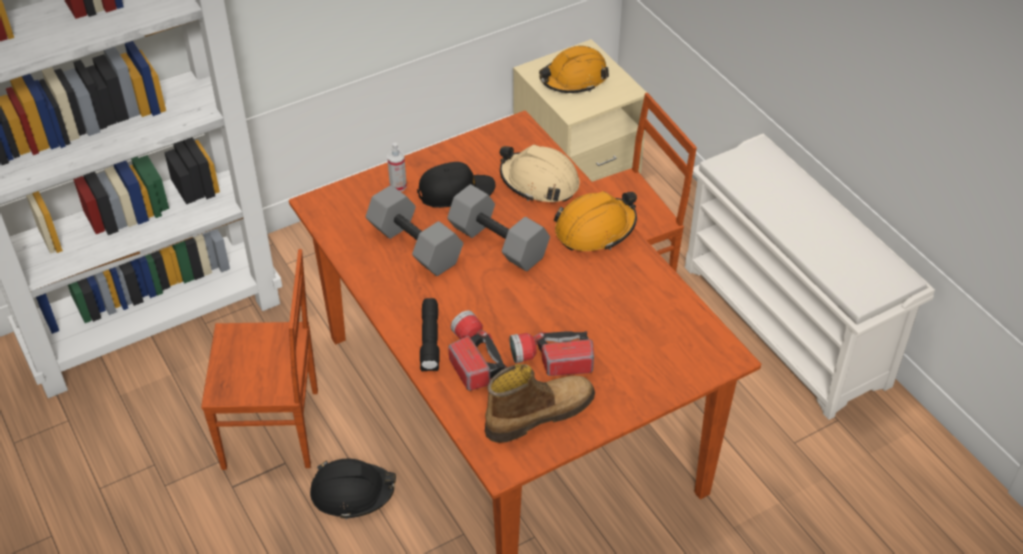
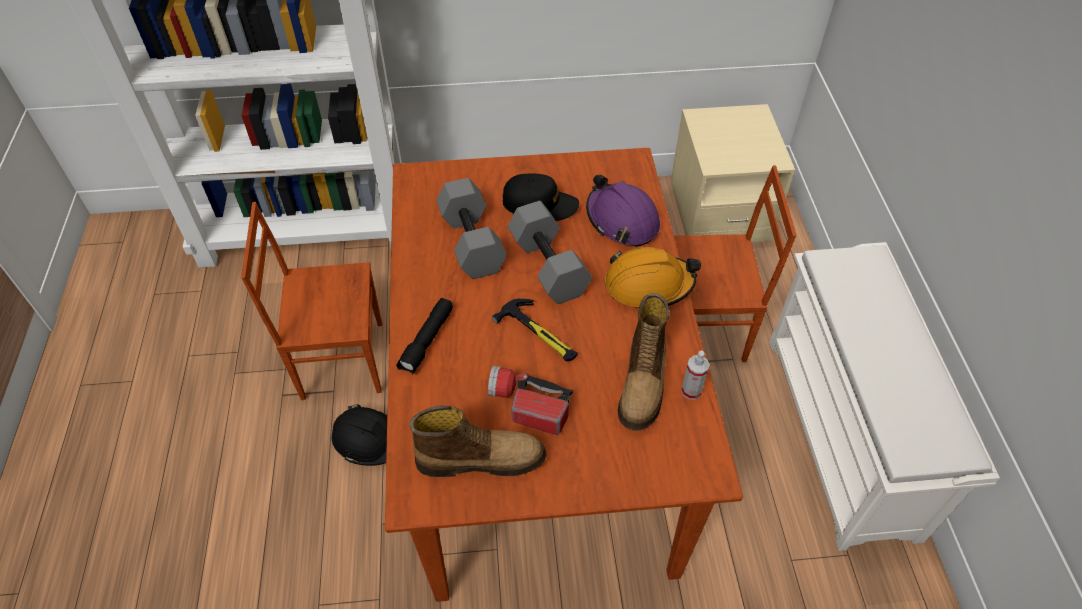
camera: 25 degrees right, 5 degrees up
(273, 430) = (341, 359): brown chair -> brown chair turned 150 degrees clockwise
(398, 186) = (492, 182): spray bottle -> spray bottle (691, 391)
(472, 358) = (454, 374): flashlight -> none
(525, 300) = (539, 333): none -> hammer
(539, 182) = (622, 220): beige hard hat -> purple hard hat
(573, 79) = (731, 135): orange hard hat -> none
(637, 309) = (643, 384): none -> boot

